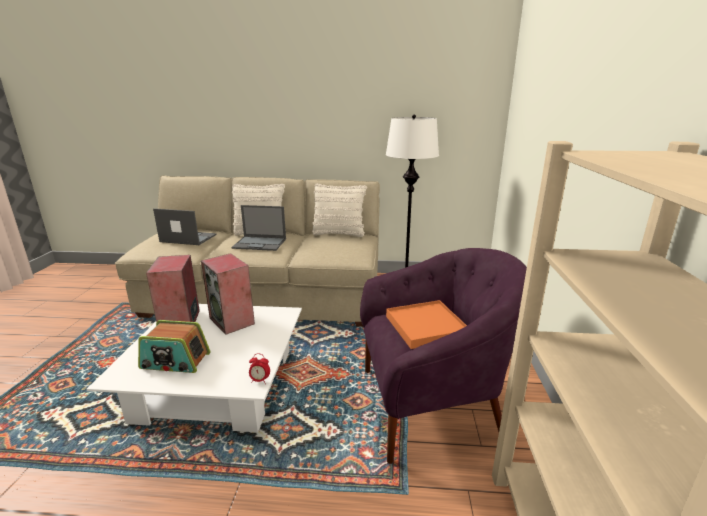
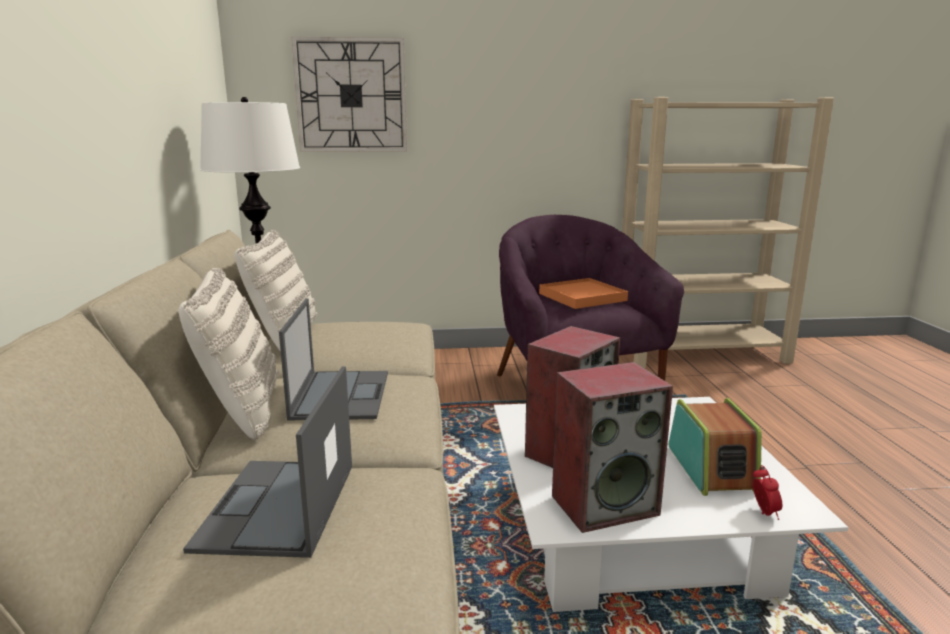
camera: 100 degrees left, 5 degrees down
(260, 380) = (685, 402): alarm clock -> alarm clock (764, 513)
(533, 113) = (351, 96): none -> wall clock

